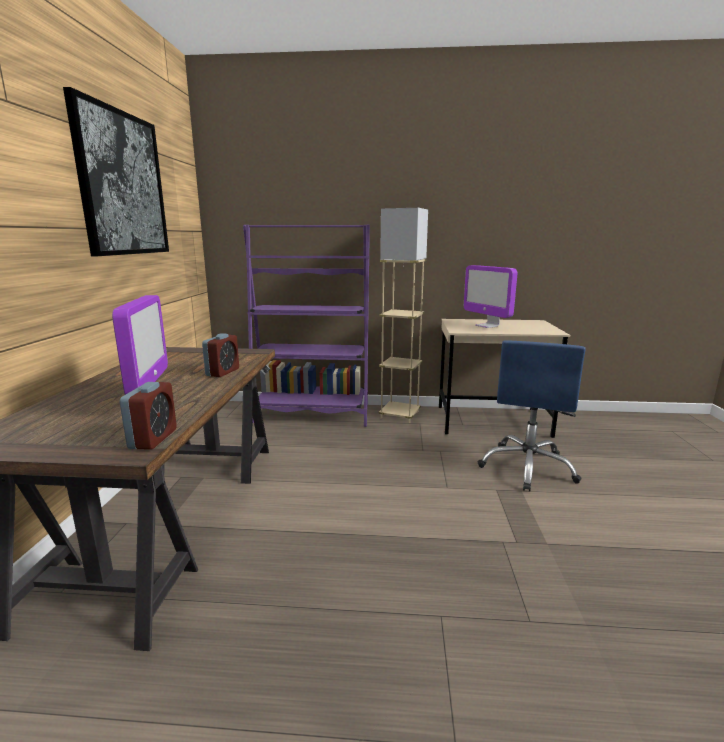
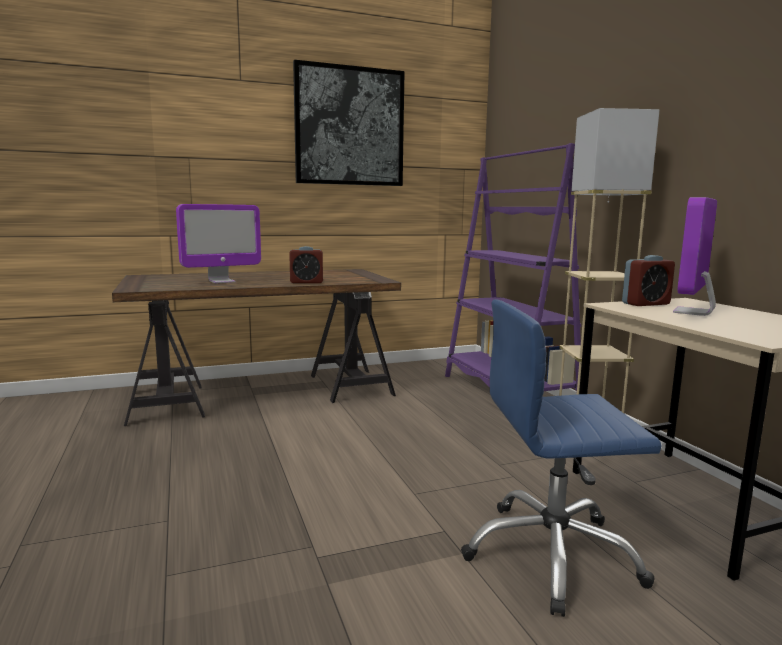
camera: 65 degrees right, 5 degrees down
(153, 439) = (154, 289): alarm clock -> alarm clock (645, 304)

